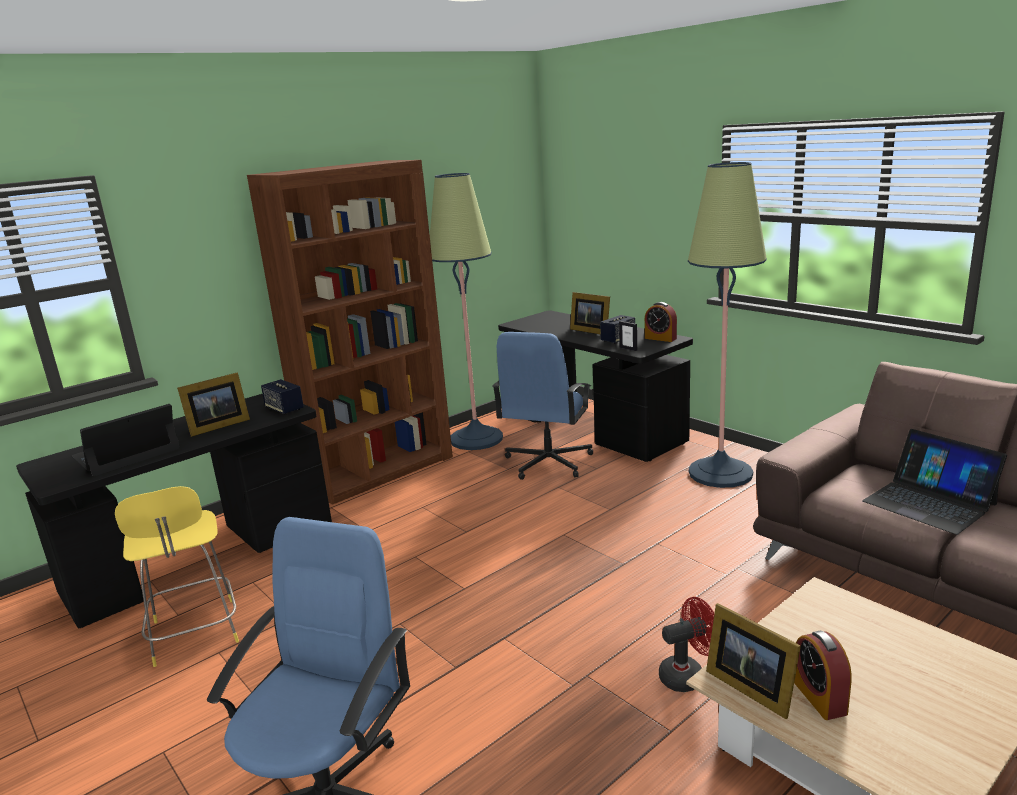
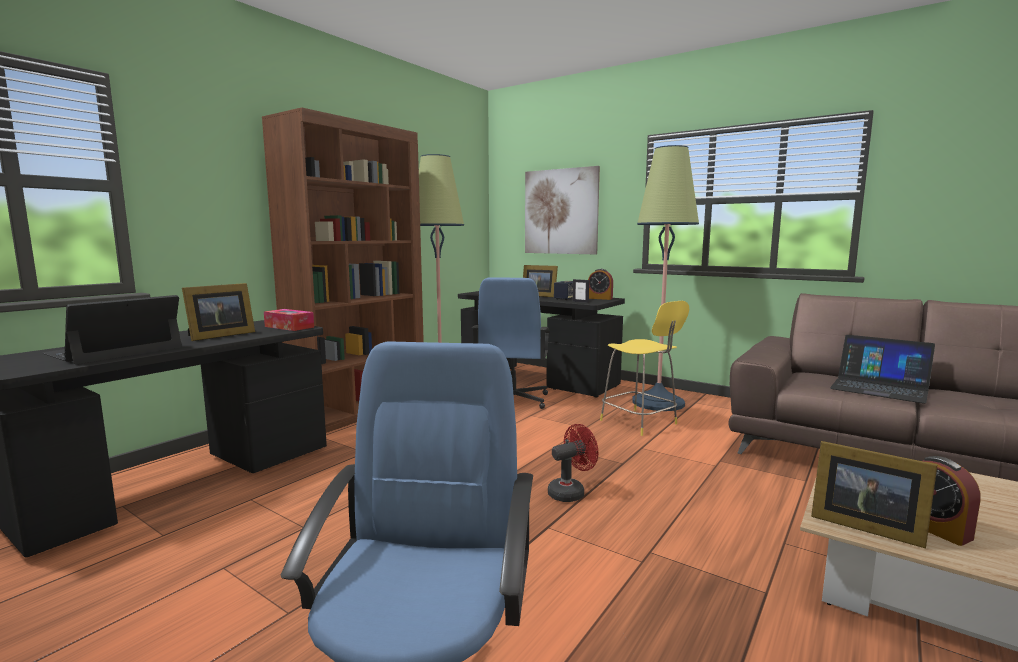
camera: 15 degrees left, 10 degrees down
(195, 634) = (189, 552): yellow stool -> yellow stool (640, 423)
(284, 409) = (289, 327): speaker -> tissue box
(624, 217) = (560, 211): none -> picture
(688, 675) = (744, 543): red fan -> red fan (570, 492)

